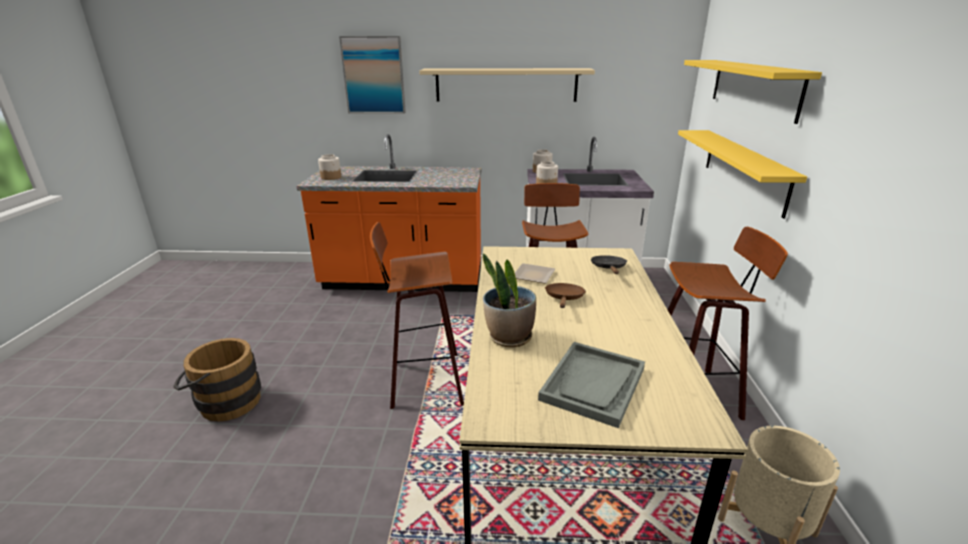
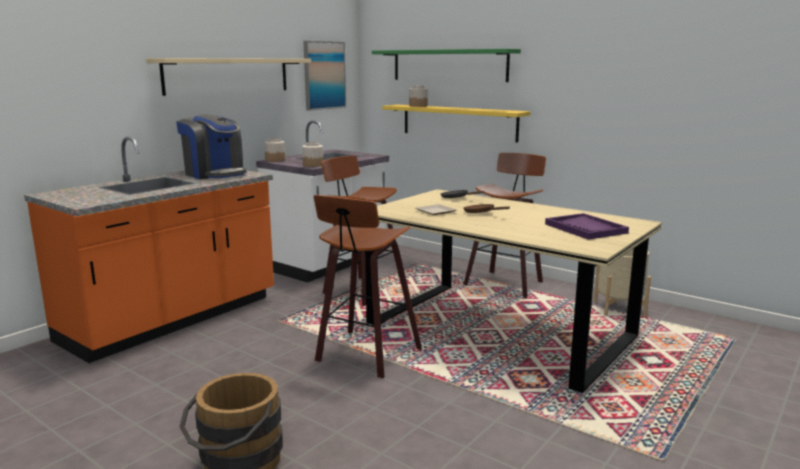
camera: 55 degrees left, 10 degrees down
(331, 177) = (87, 197): jar -> jar (418, 106)
(374, 75) = (86, 66): picture -> picture (324, 75)
(448, 176) = (215, 174): none -> coffee machine
(509, 337) = (512, 231): potted plant -> none
(593, 384) = (585, 228): grey tray -> purple tray
(753, 87) = (448, 65): yellow shelf -> green shelf

